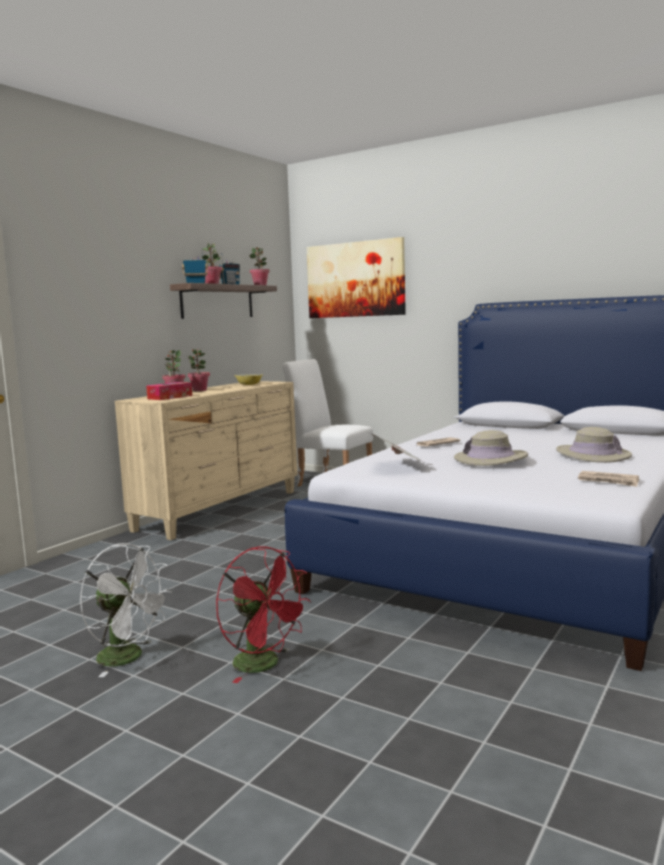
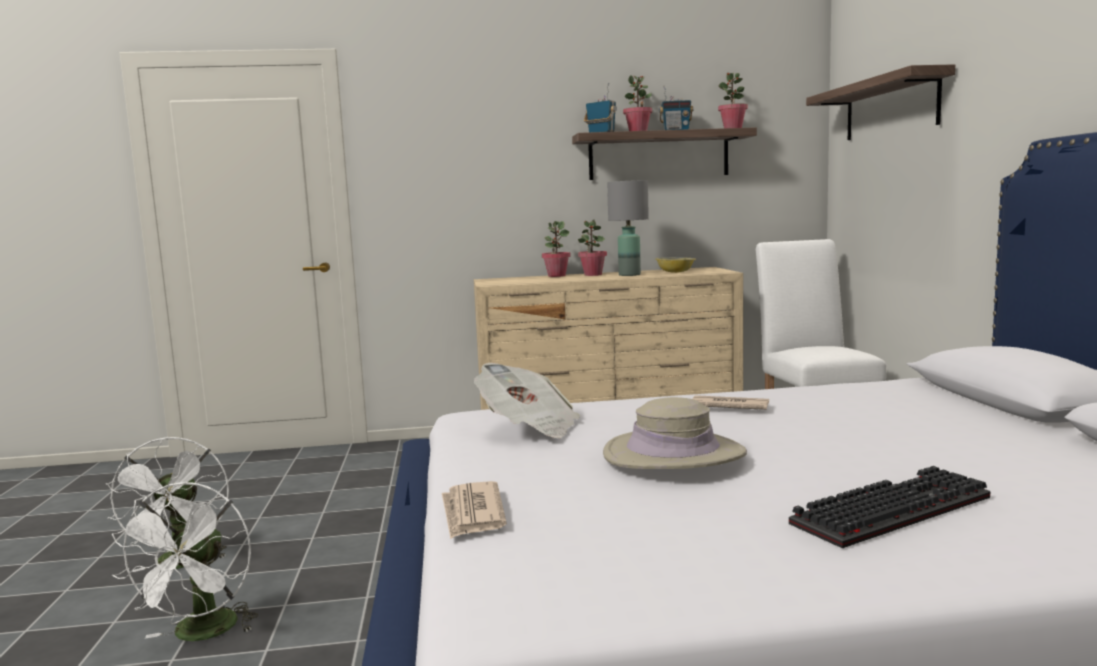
camera: 50 degrees right, 0 degrees up
(170, 397) = (521, 280): tissue box -> none
(228, 388) = (629, 275): none -> grey table lamp
(264, 665) = (201, 634): red fan -> white fan
(355, 279) = (890, 108): picture -> shelf
(593, 455) = (890, 509): beige hat -> keyboard
(608, 481) = (665, 574): newspaper -> newspaper (472, 513)

